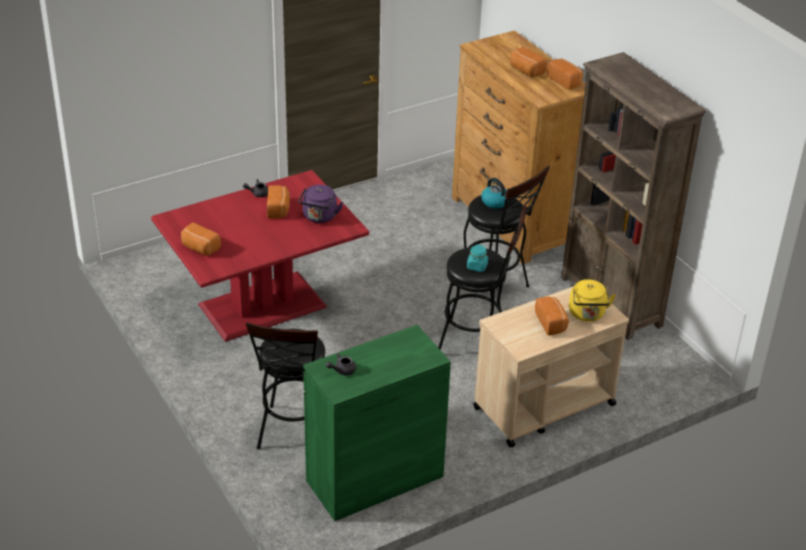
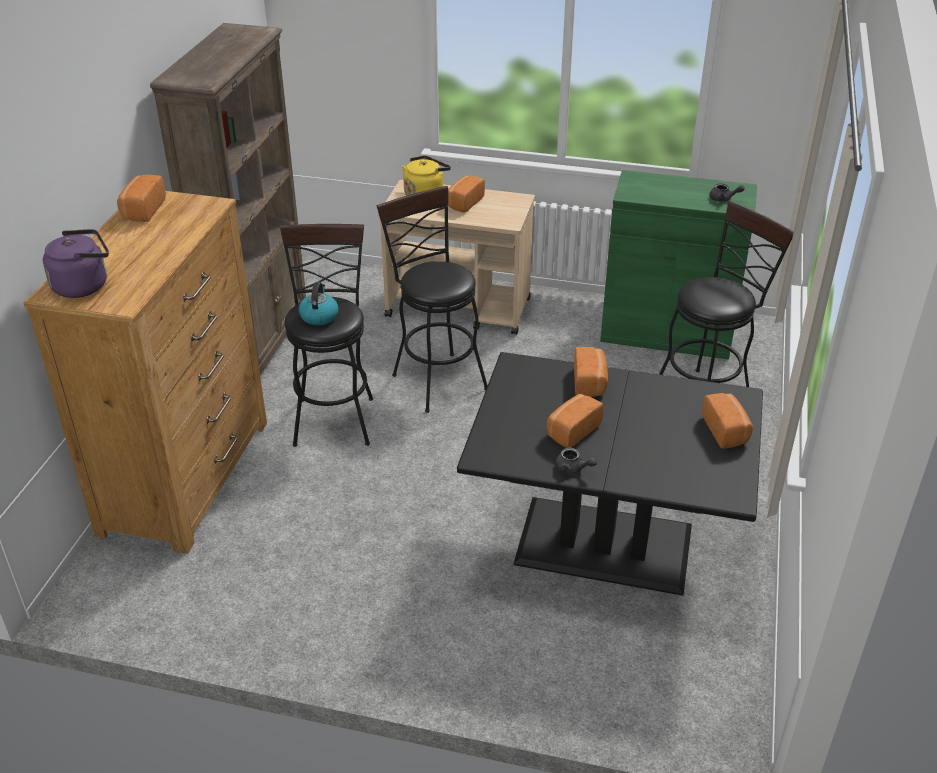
camera: 135 degrees left, 0 degrees up
(263, 306) = (604, 543): red dining table -> black dining table
(319, 217) = (535, 394): purple kettle -> purple kettle (84, 285)
(477, 266) = (446, 271): turquoise jar -> none
(526, 71) = (150, 241): bread -> bread (590, 383)

